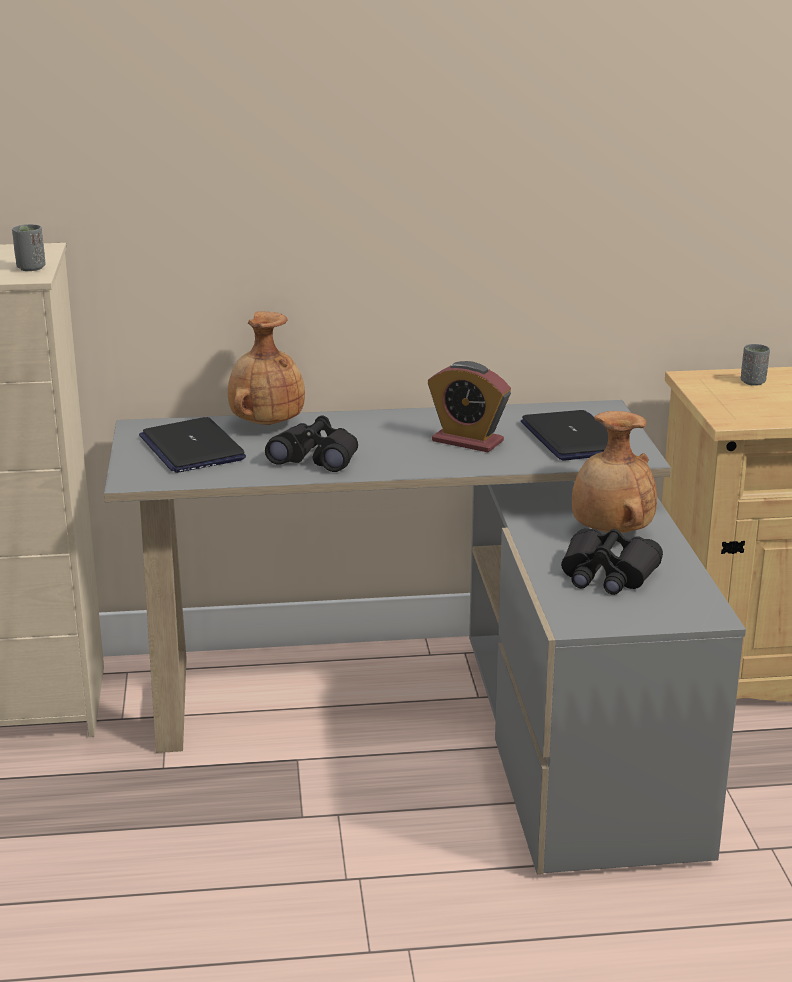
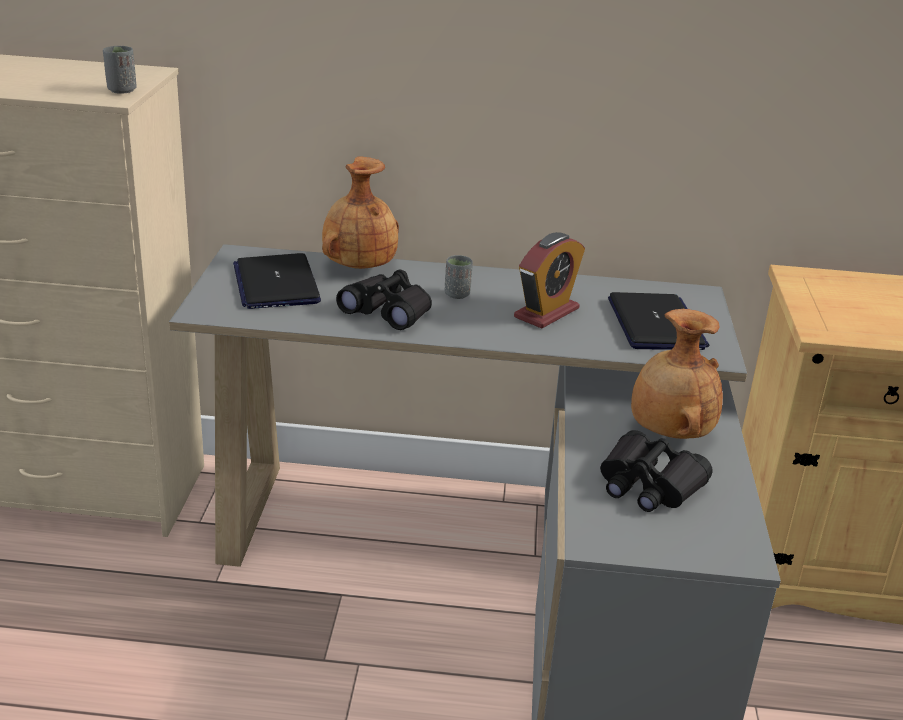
camera: 10 degrees right, 5 degrees up
(467, 441) = (546, 313): alarm clock -> alarm clock turned 90 degrees counterclockwise
(753, 382) = (859, 289): grey cup -> grey cup (457, 294)

